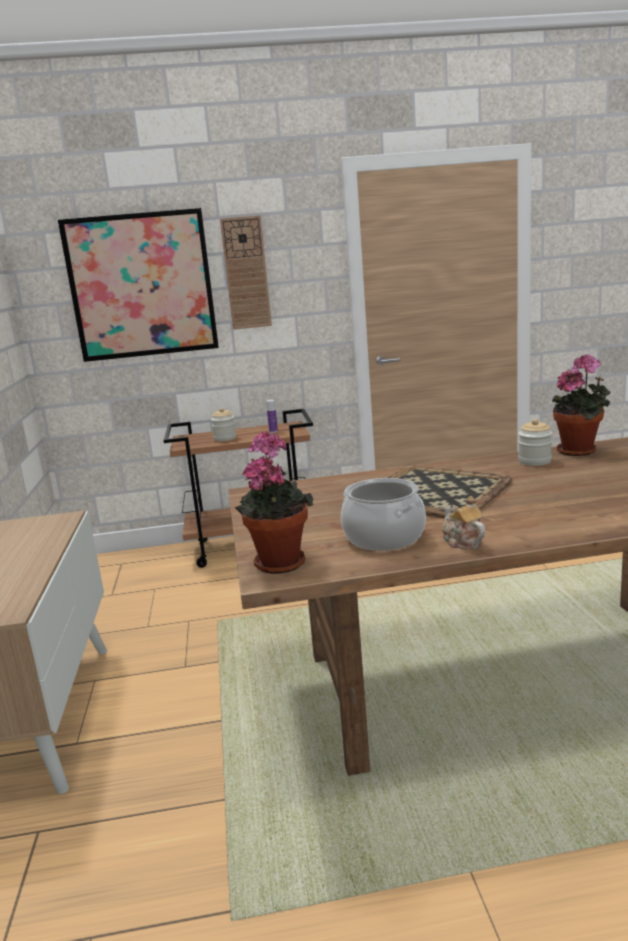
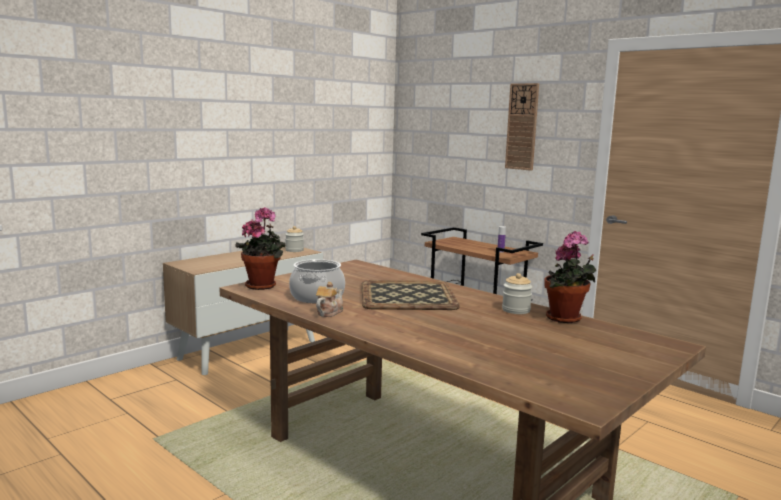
camera: 50 degrees right, 5 degrees down
(141, 286) = (457, 126): picture -> none
(225, 438) = (466, 246): jar -> jar (294, 250)

